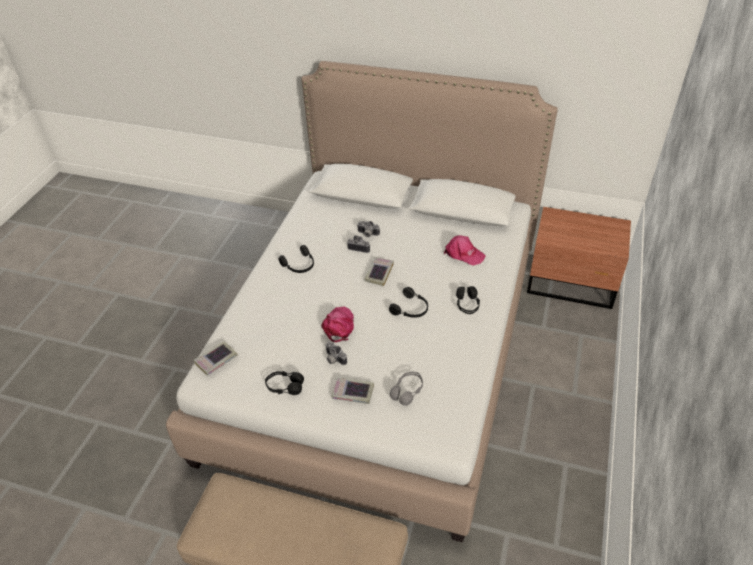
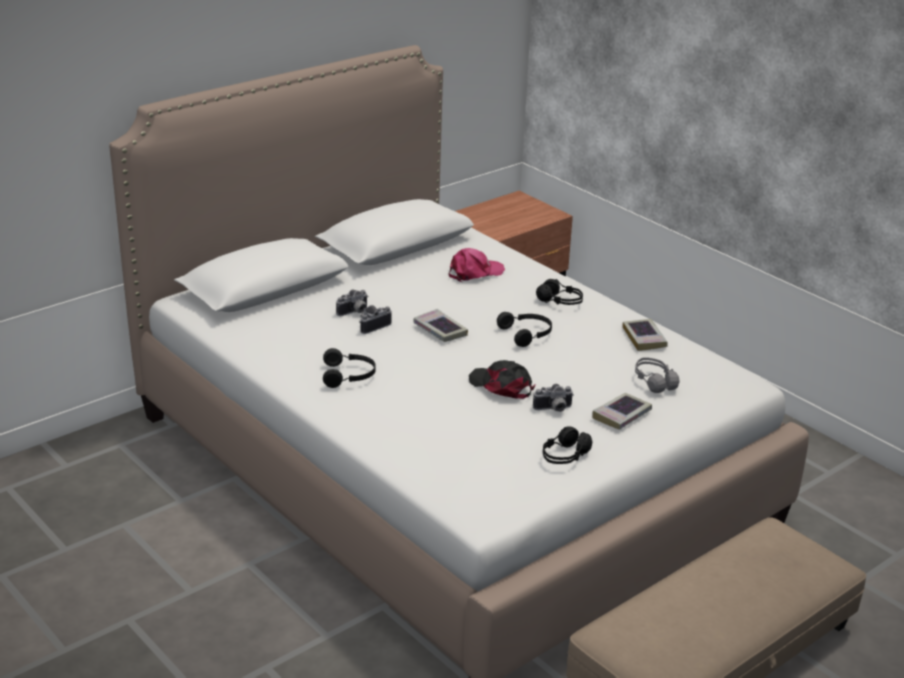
camera: 60 degrees left, 15 degrees down
(216, 360) = (461, 491): book -> book (644, 338)
(339, 326) = (501, 386): pink cap -> black cap

